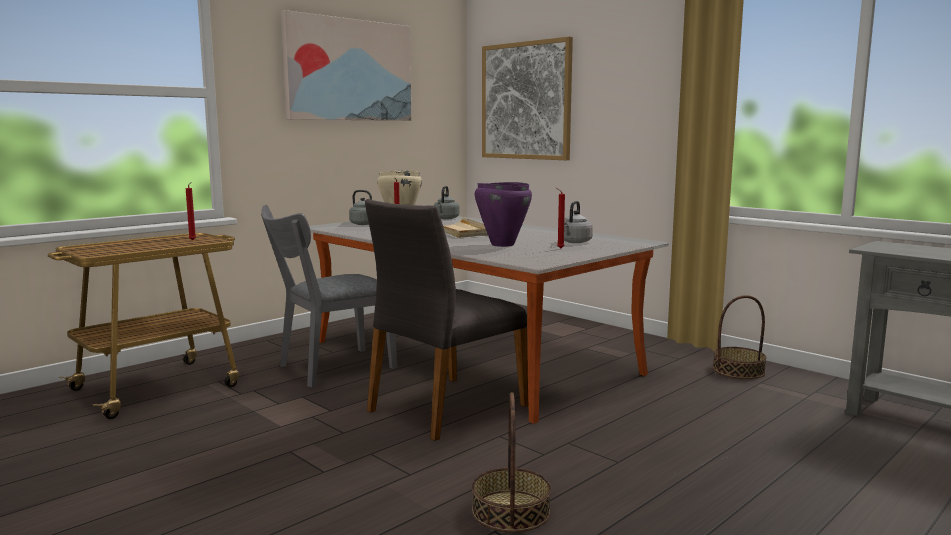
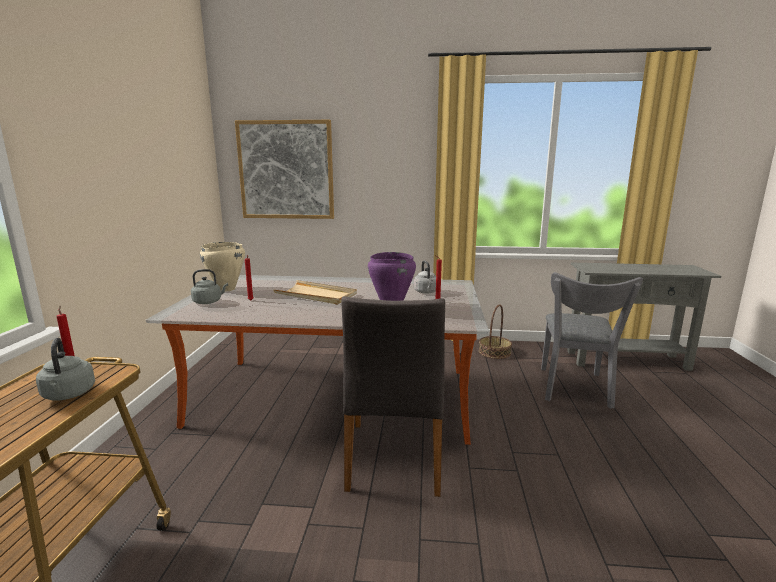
camera: 40 degrees left, 5 degrees up
(329, 368) = (237, 456): grey chair -> grey chair (574, 390)
(349, 70) = (137, 142): picture -> none
(446, 218) = (263, 281): grey kettle -> grey kettle (68, 395)
(510, 511) = (583, 537): basket -> none

